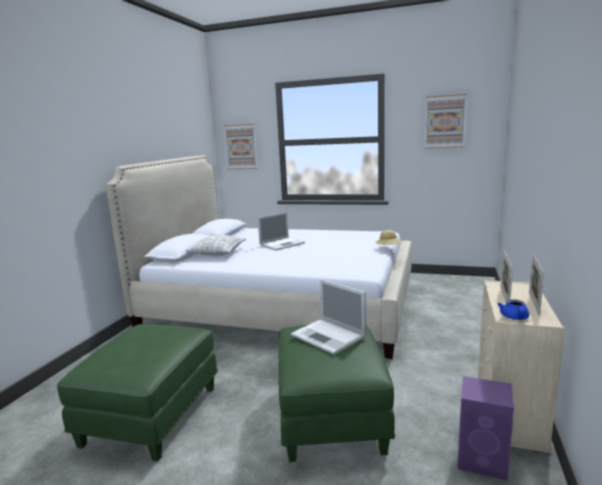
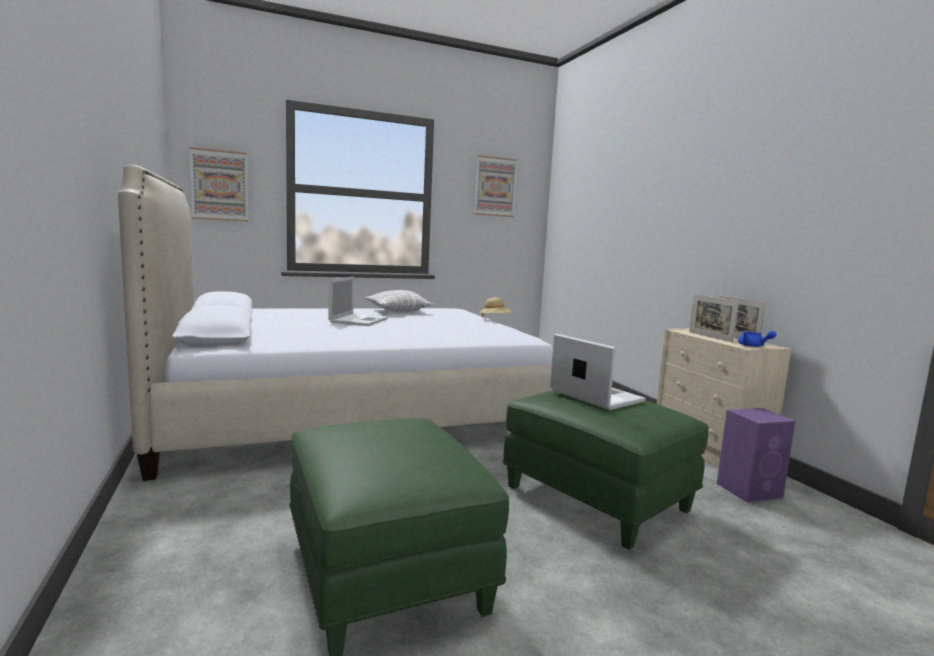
camera: 40 degrees left, 5 degrees down
(217, 253) = (282, 332): pillow -> pillow (397, 311)
(329, 336) = (594, 395): laptop -> laptop turned 135 degrees counterclockwise

